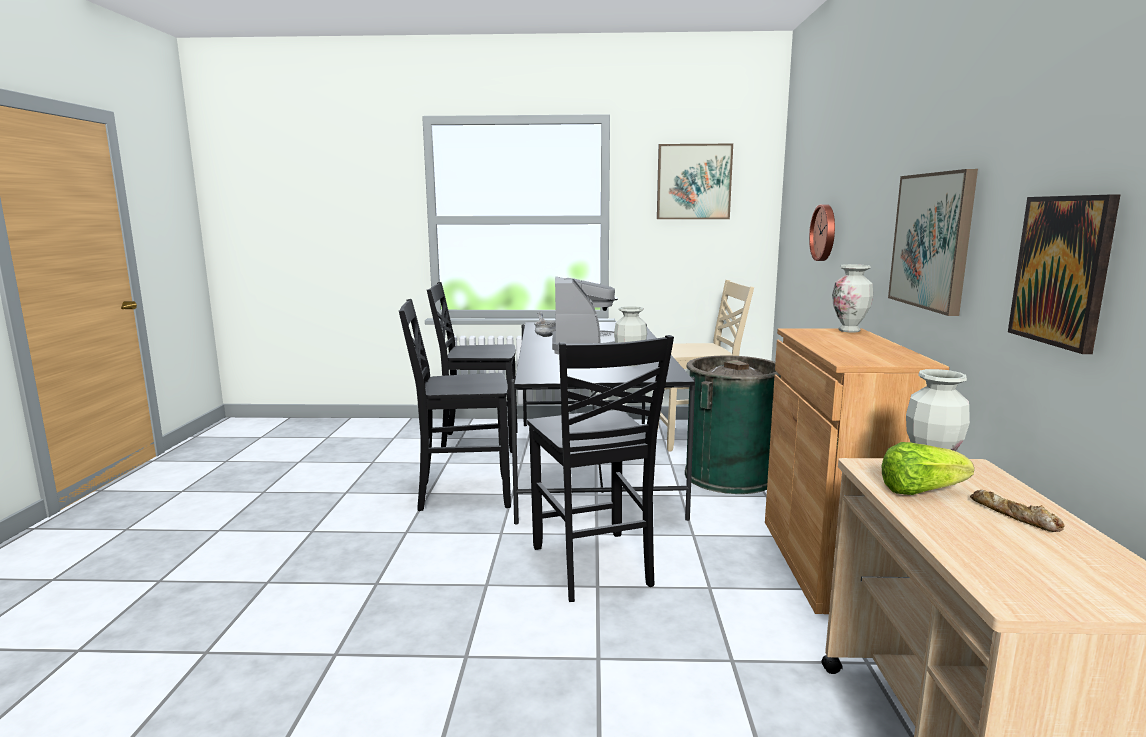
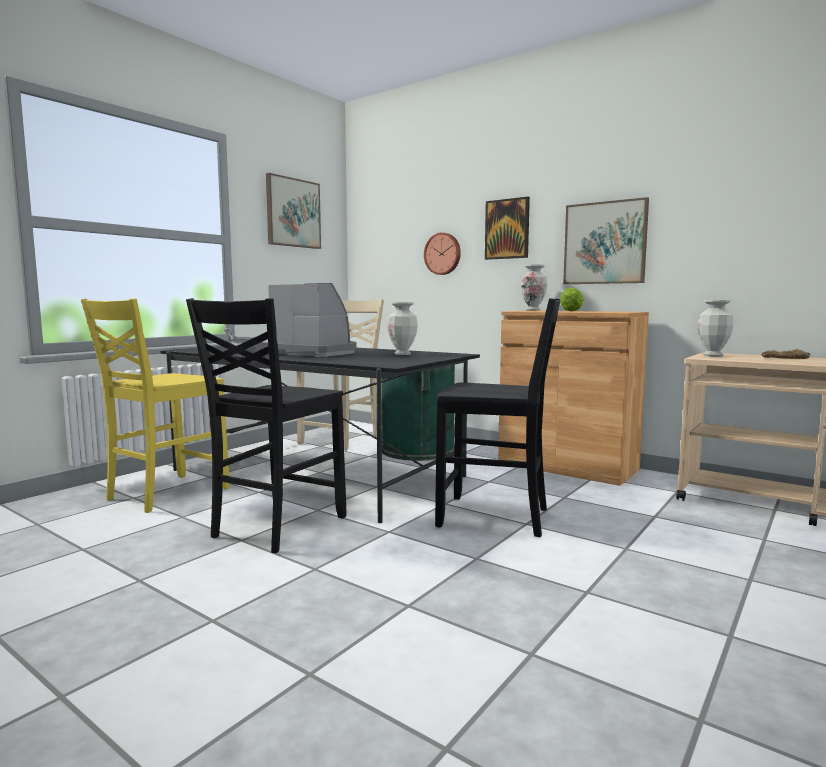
camera: 55 degrees left, 5 degrees down
(478, 442) = (165, 494): black chair -> yellow chair
(920, 491) = (746, 359): lettuce -> lettuce (572, 311)
(1062, 270) = (738, 244): picture -> picture (507, 229)

